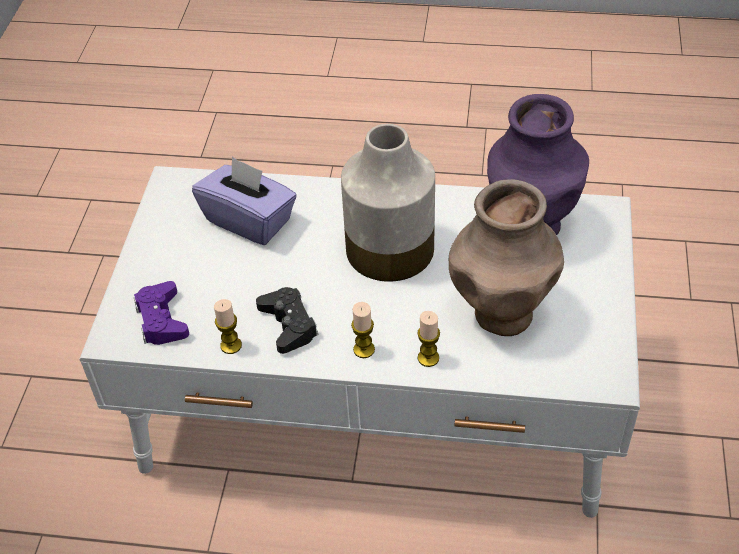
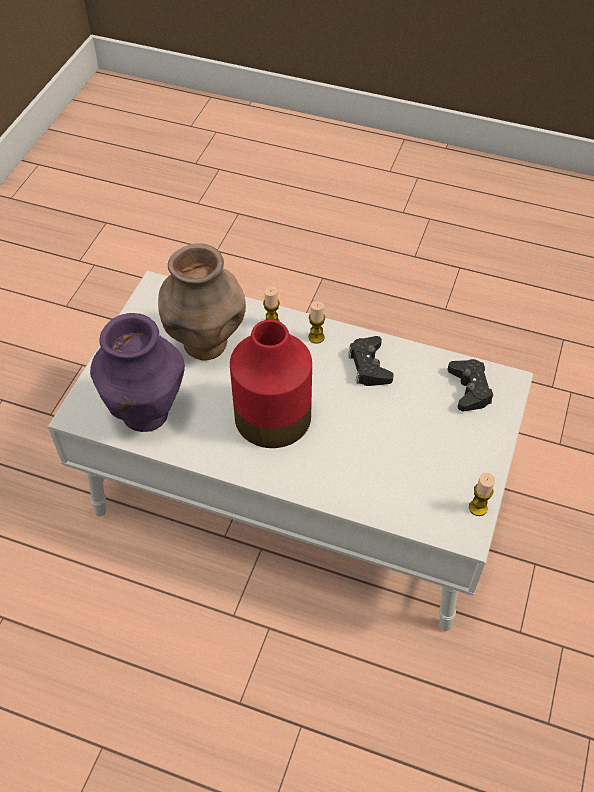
camera: 170 degrees left, 5 degrees up
(162, 320) = (469, 389): purple game controller -> black game controller
(231, 345) = (415, 358): candle -> candle (477, 508)
(249, 220) = (391, 470): purple tissue box -> none
(390, 249) = (273, 415): beige vase -> red vase

